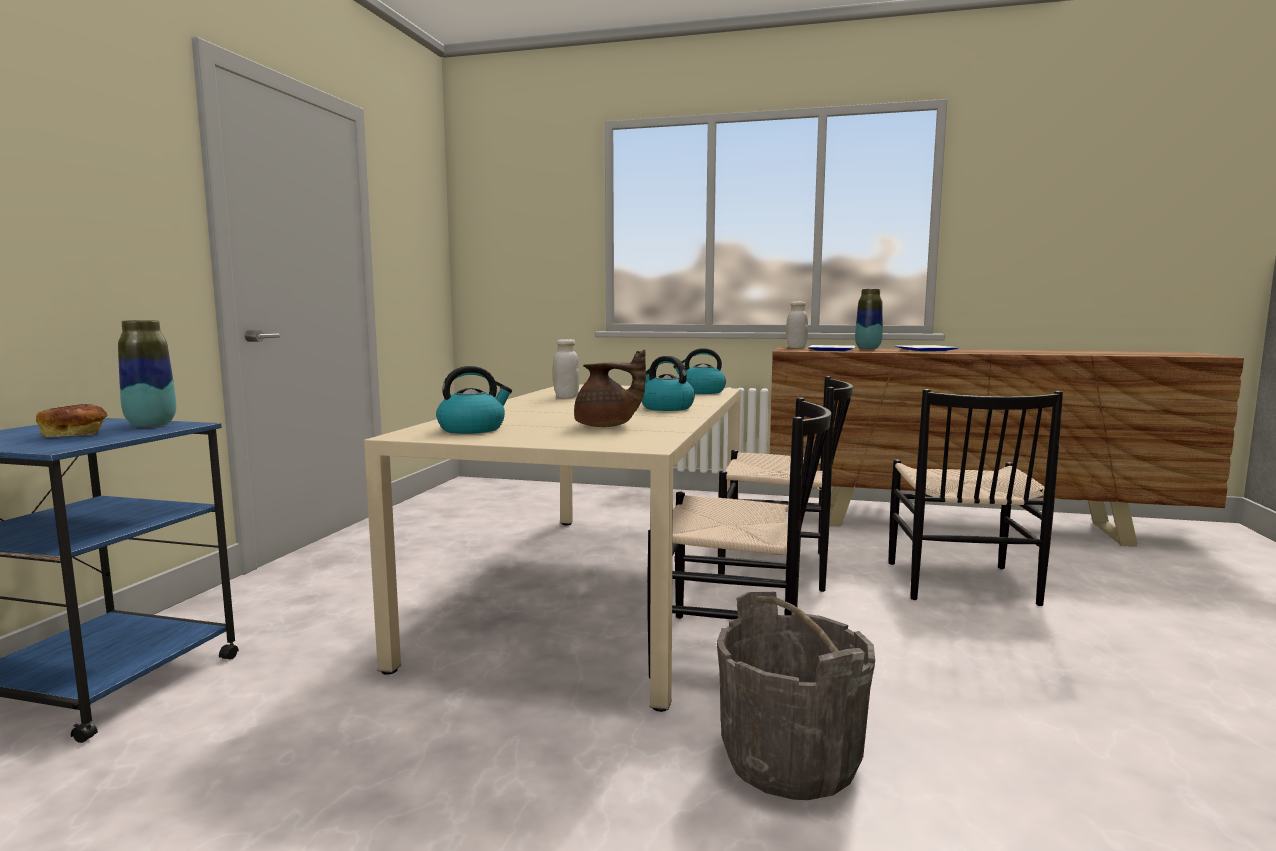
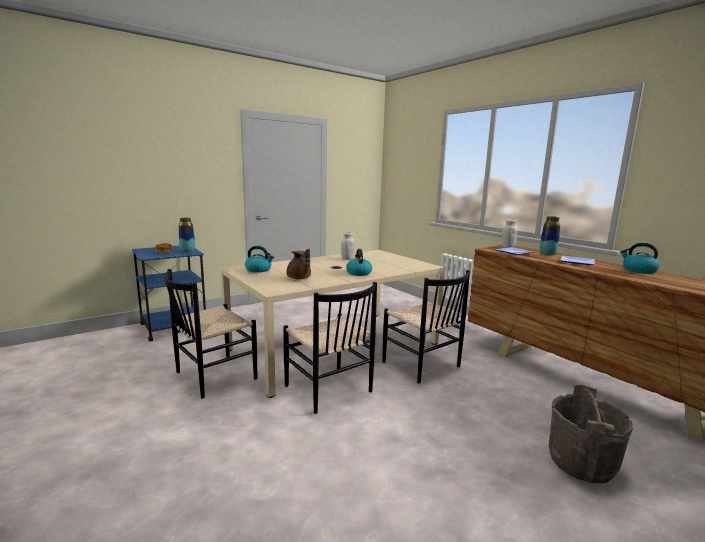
camera: 40 degrees right, 5 degrees up
(701, 392) = (414, 266): kettle -> kettle (638, 270)
(791, 759) = (272, 432): grey bucket -> grey bucket (581, 462)
(961, 586) = (498, 410): black chair -> black chair (212, 377)

